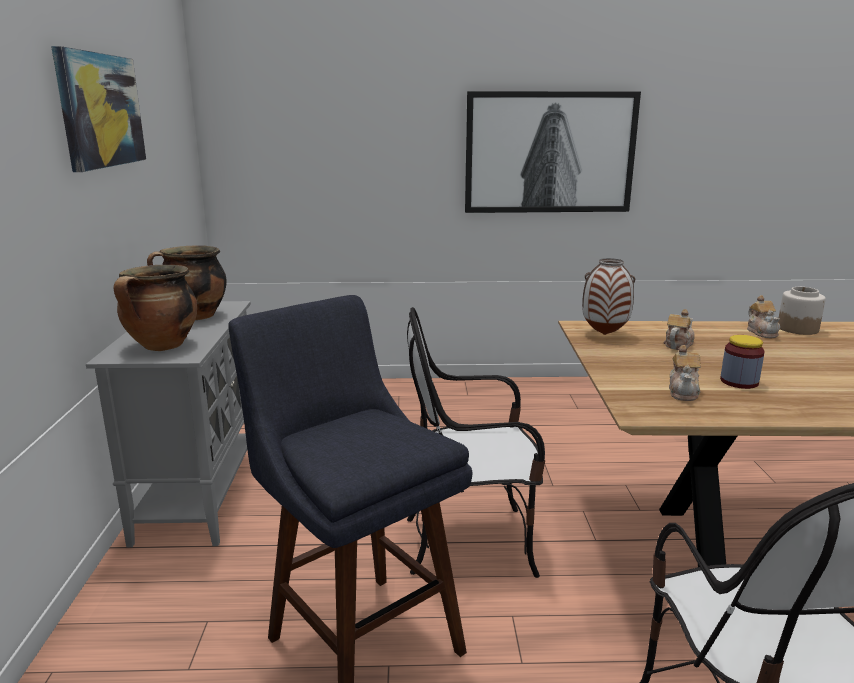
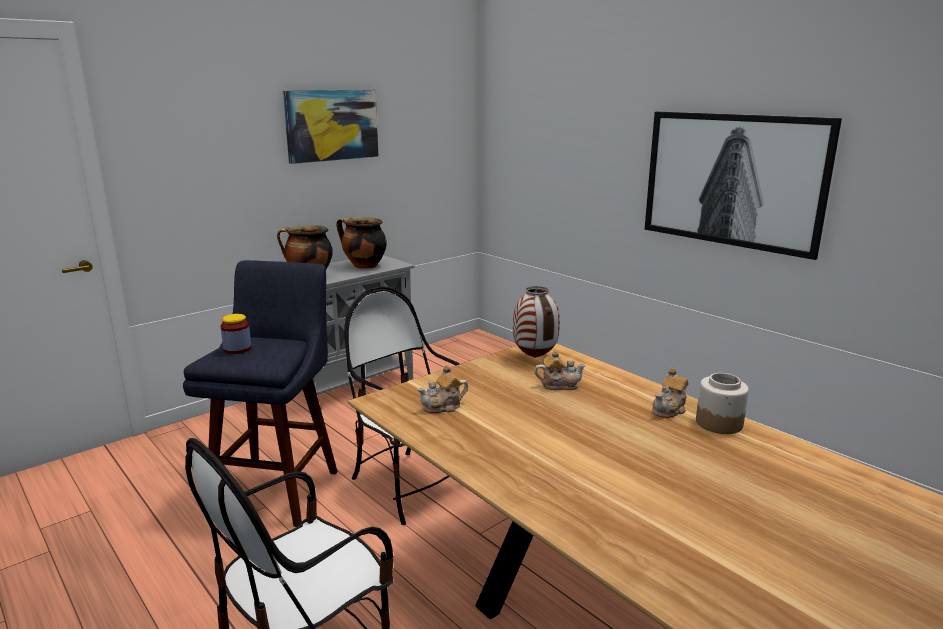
camera: 50 degrees right, 0 degrees up
(739, 382) = (501, 421): jar -> jar (237, 349)

